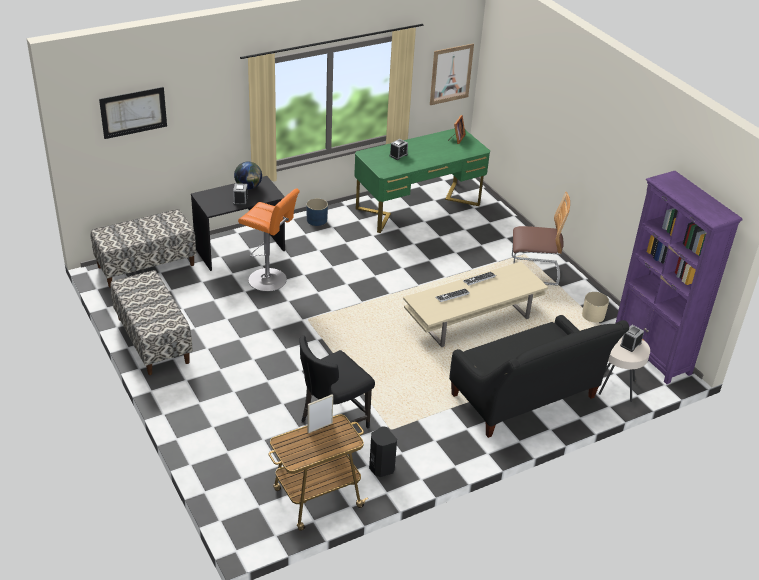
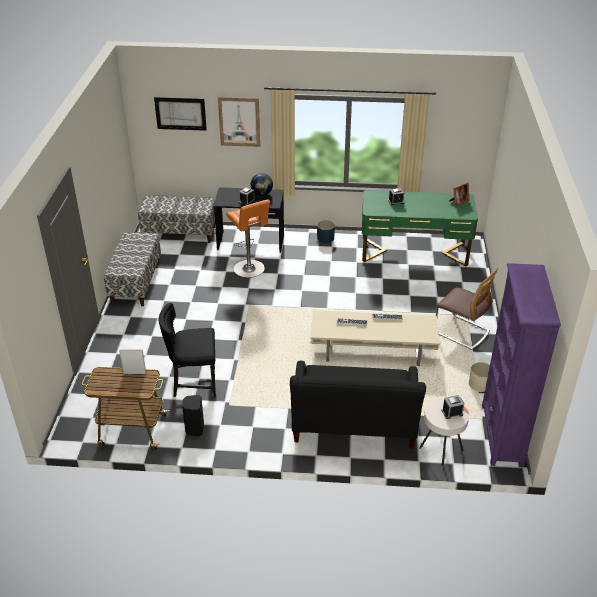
camera: 35 degrees right, 0 degrees up
(451, 74) = (469, 145): picture -> picture (239, 122)

